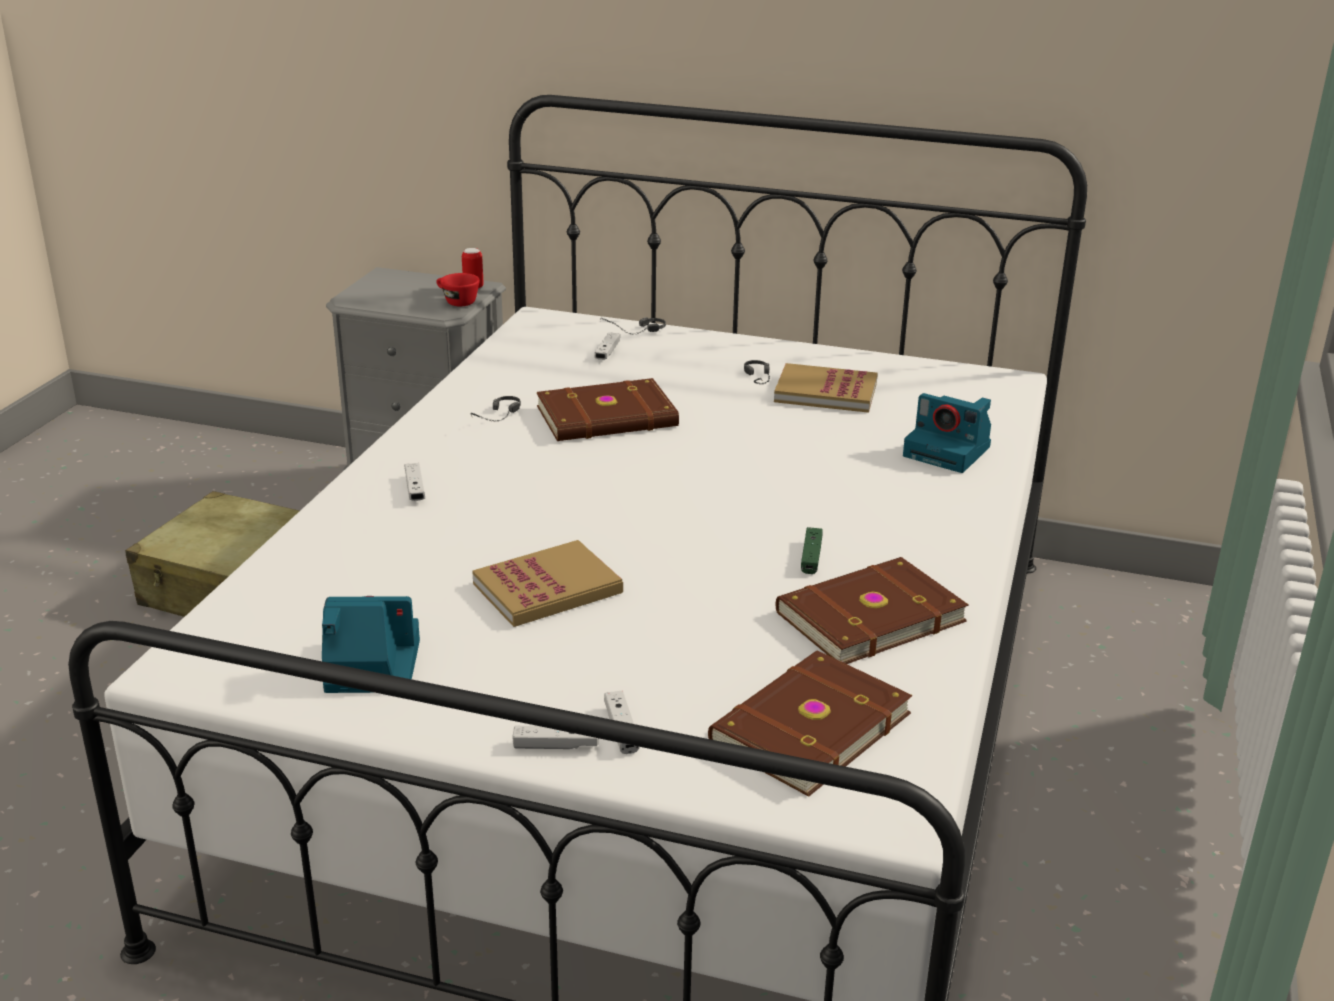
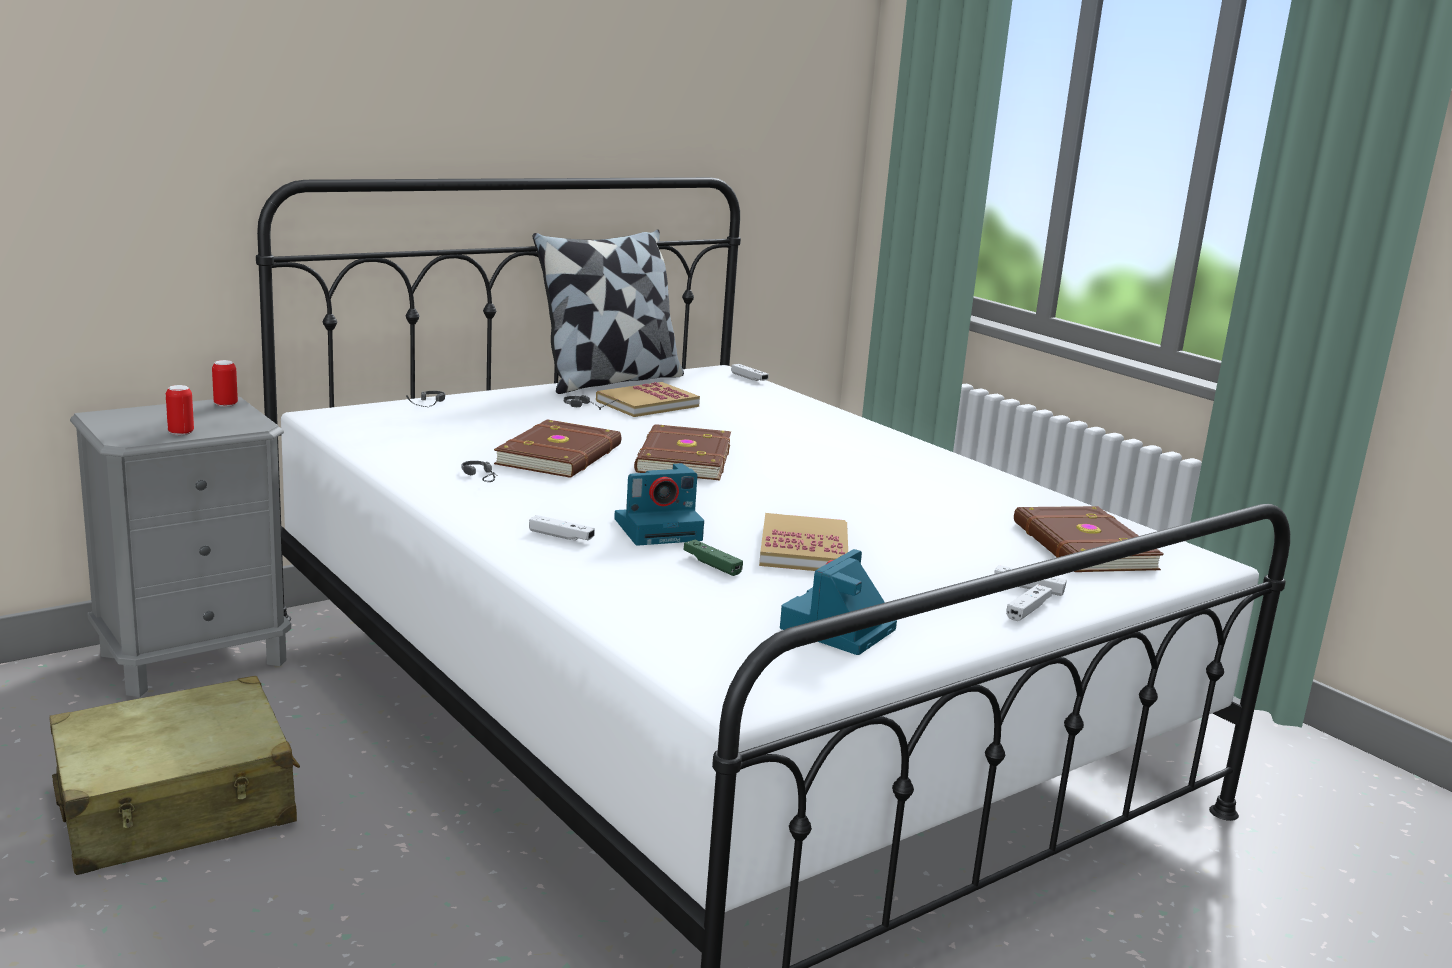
camera: 55 degrees left, 10 degrees down
(389, 304) = (181, 433): none -> can
(456, 301) = (240, 416): red cup -> none
(607, 352) = (444, 421): white game controller -> white game controller (749, 378)
(811, 557) = (873, 480): green game controller -> green game controller (712, 565)
(860, 355) = (610, 380): none -> pillow
(867, 616) = (968, 493): brown book -> brown book (681, 459)
(949, 451) = (790, 412): camera -> camera (659, 529)

